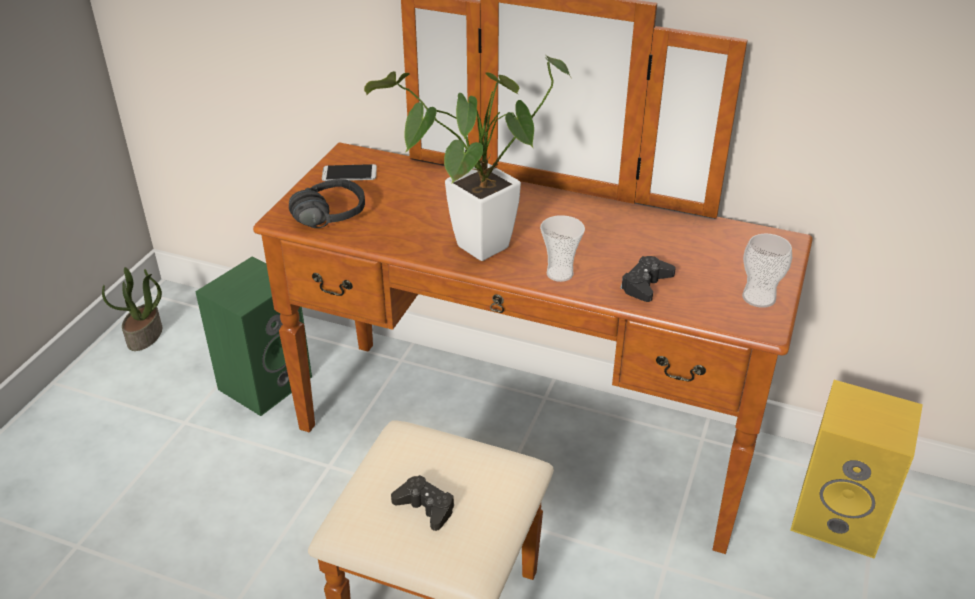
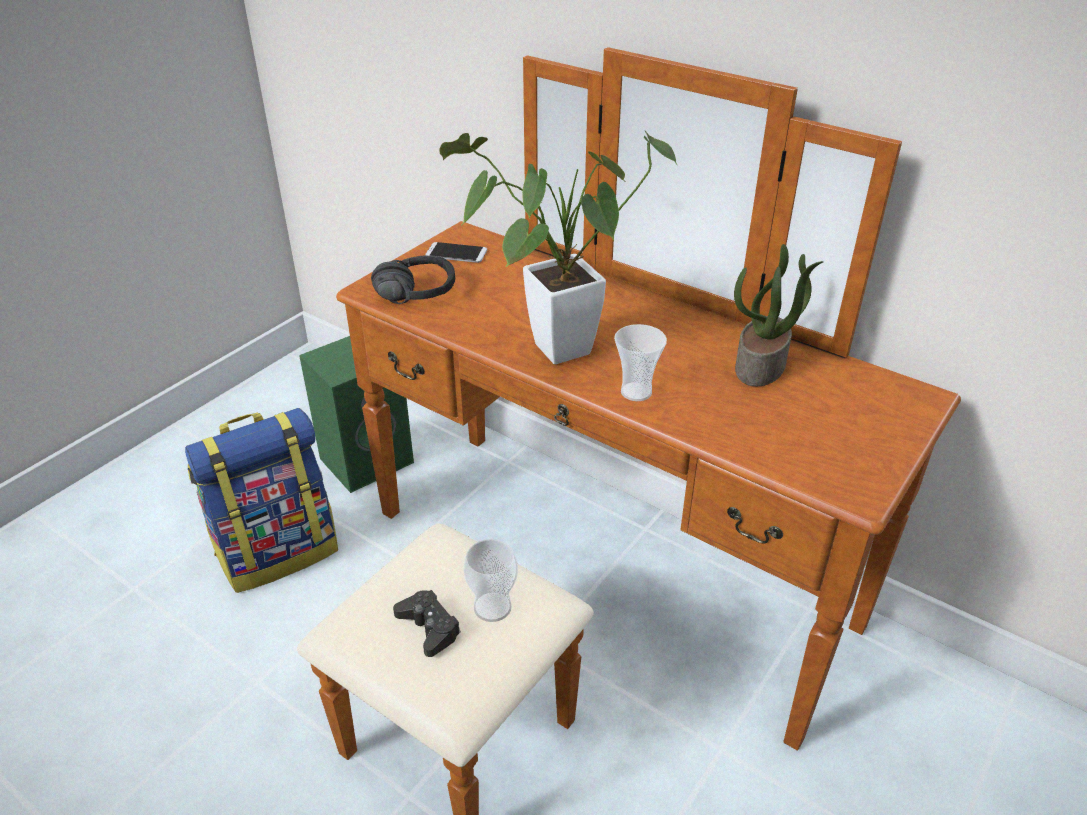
camera: 15 degrees right, 0 degrees up
(145, 336) = (272, 394): potted plant -> potted plant (761, 367)
(210, 483) = (278, 551): none -> backpack
(646, 284) = (732, 420): black game controller -> none
(758, 297) = (866, 458): cup -> cup (492, 607)
(840, 517) = (952, 738): yellow speaker -> none

